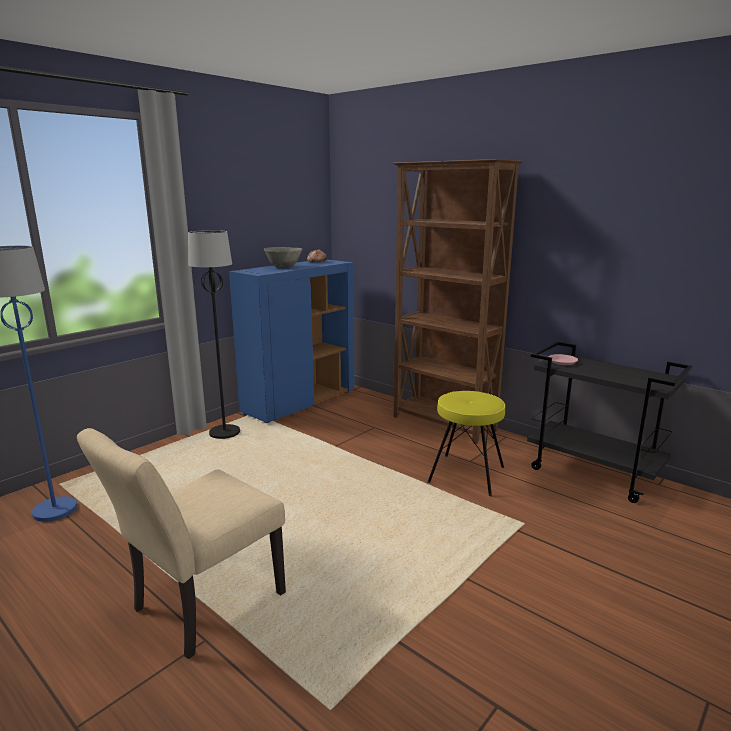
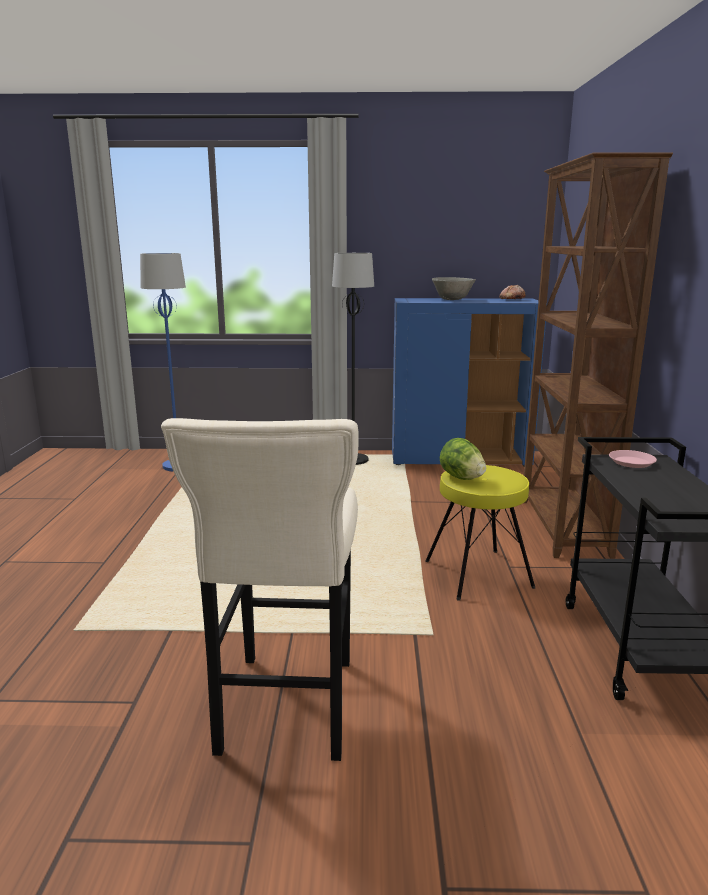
camera: 50 degrees right, 0 degrees up
(200, 607) = (133, 546): beige chair -> none
(466, 406) = (461, 478): none -> lettuce
(569, 624) = (286, 712): none -> beige stool

